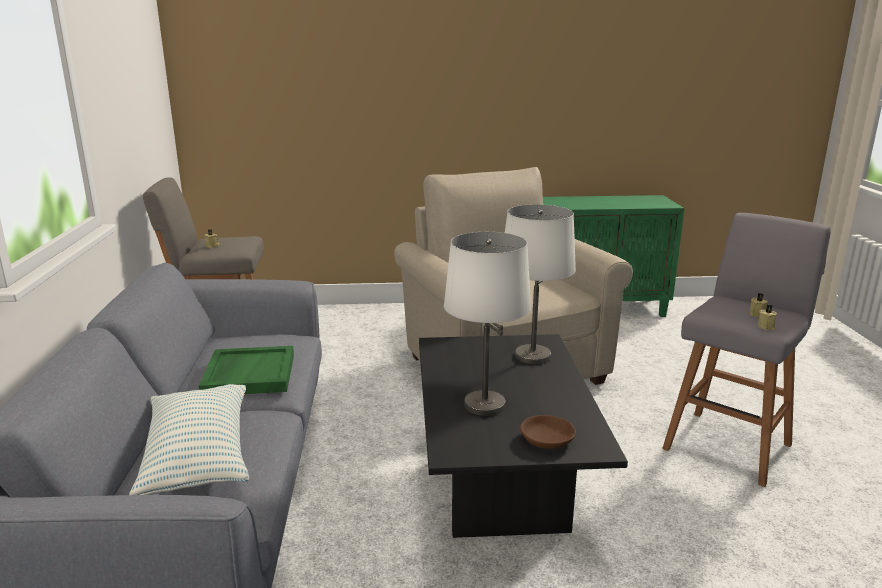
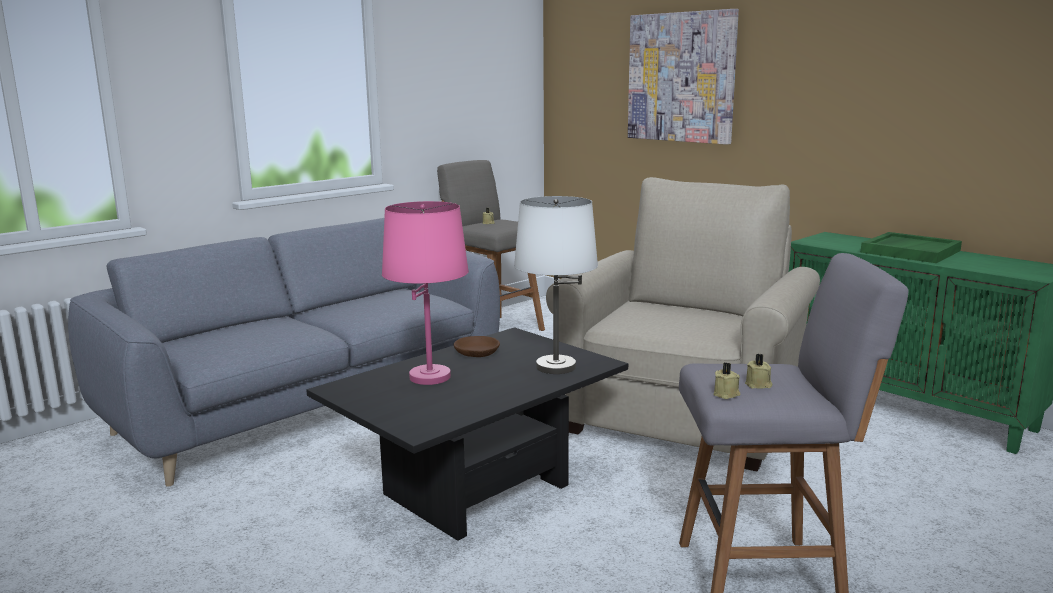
camera: 50 degrees right, 5 degrees down
(198, 457) = (241, 336): pillow -> none
(249, 374) = (363, 310): green tray -> green tray (910, 251)
(352, 78) = (681, 77): none -> picture
(484, 405) = (429, 377): white table lamp -> pink table lamp
(548, 440) = (405, 410): brown bowl -> brown bowl (477, 353)

